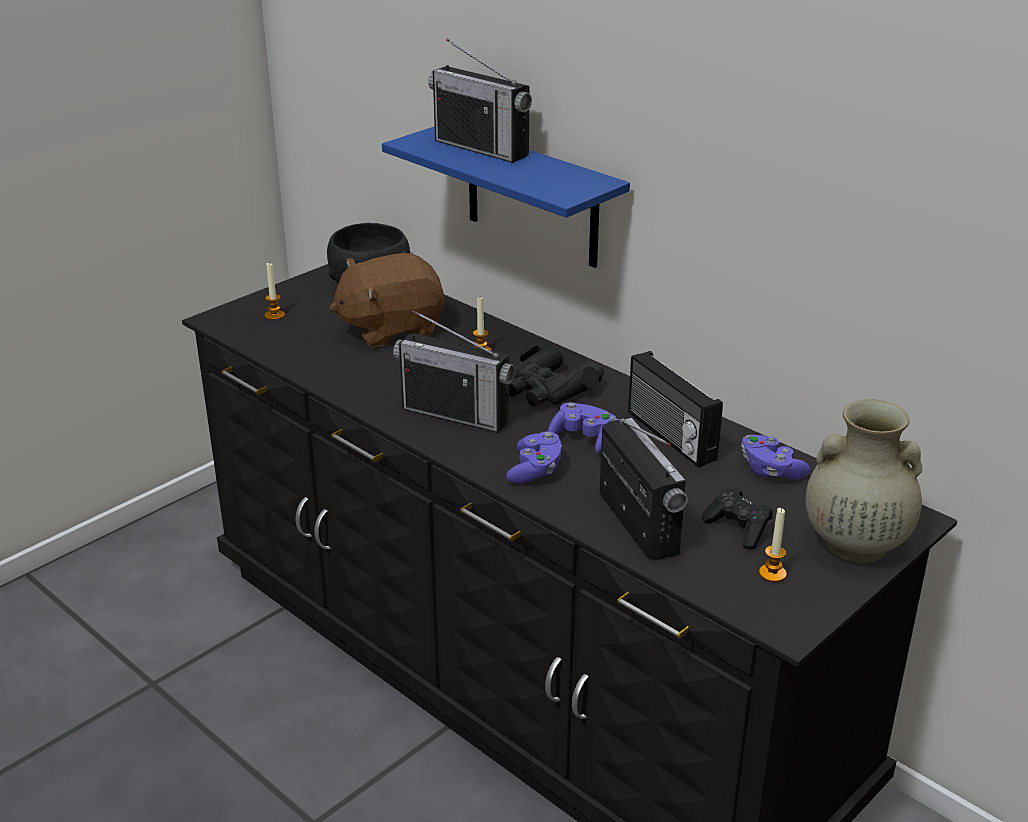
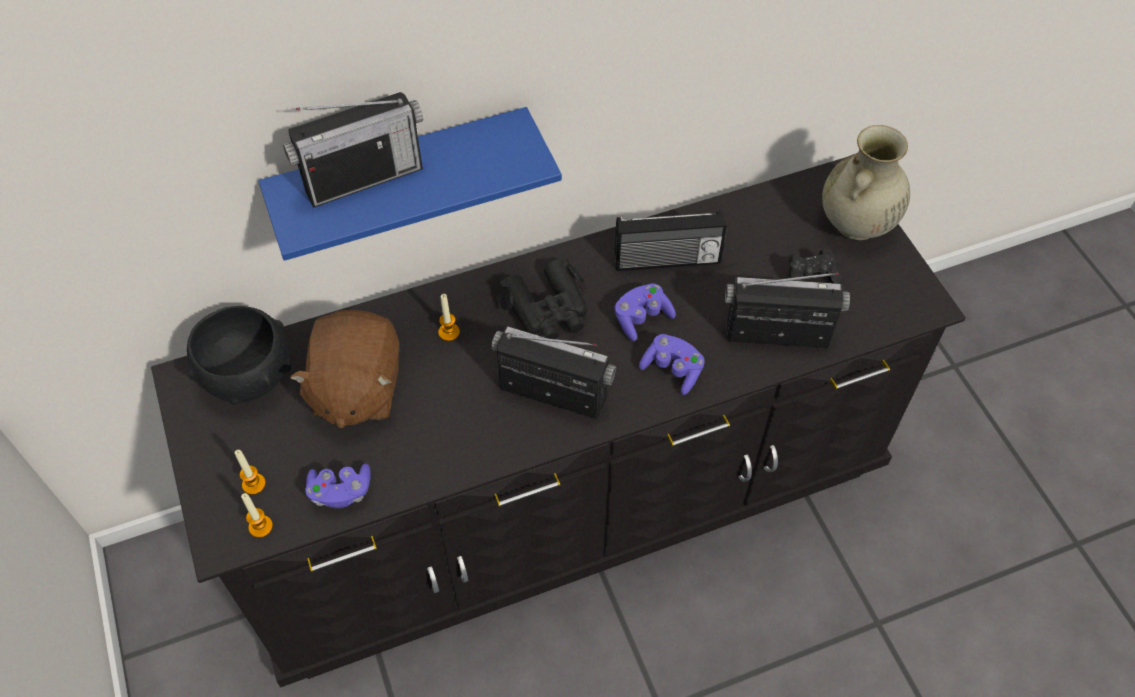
camera: 65 degrees left, 25 degrees up
(456, 414) = (553, 393): radio -> radio turned 120 degrees counterclockwise
(770, 470) = (745, 223): purple game controller -> purple game controller (340, 492)
(772, 574) = (870, 285): candle -> candle (260, 527)

